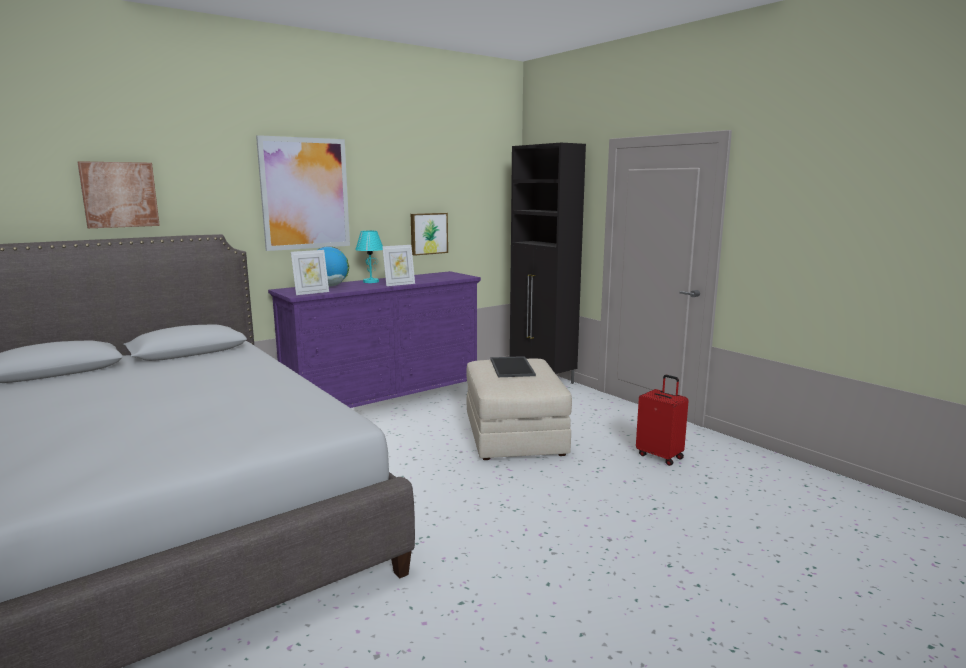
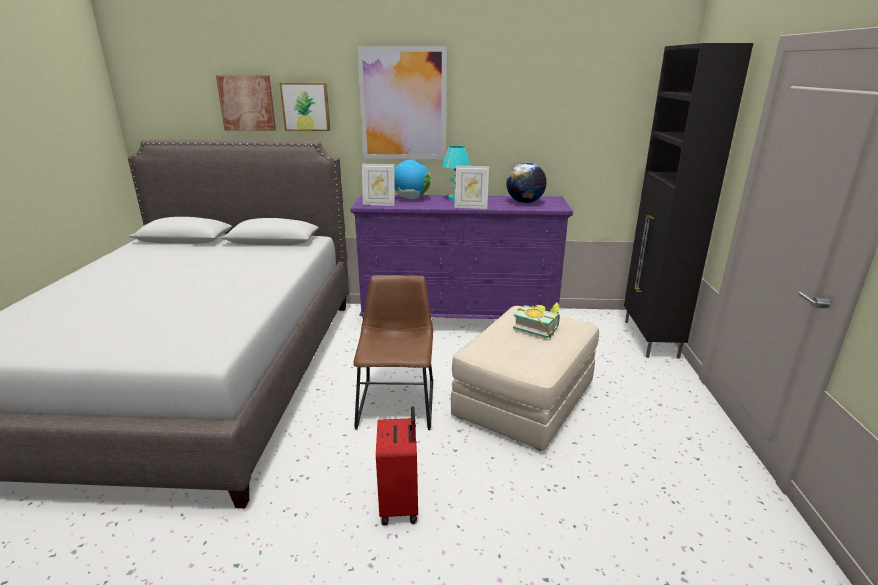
camera: 40 degrees right, 10 degrees up
(422, 468) = (397, 402): none -> brown chair
(428, 233) = (541, 152): picture -> picture (306, 106)
(432, 277) = (524, 202): none -> globe
(513, 367) = (537, 328): tray -> book
(660, 456) = (656, 509): red suitcase -> red suitcase (401, 504)

